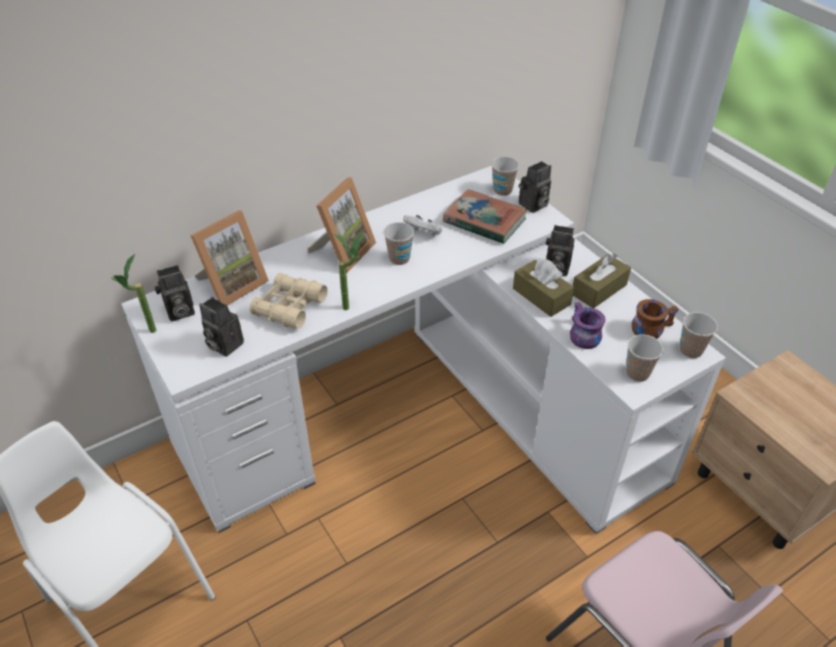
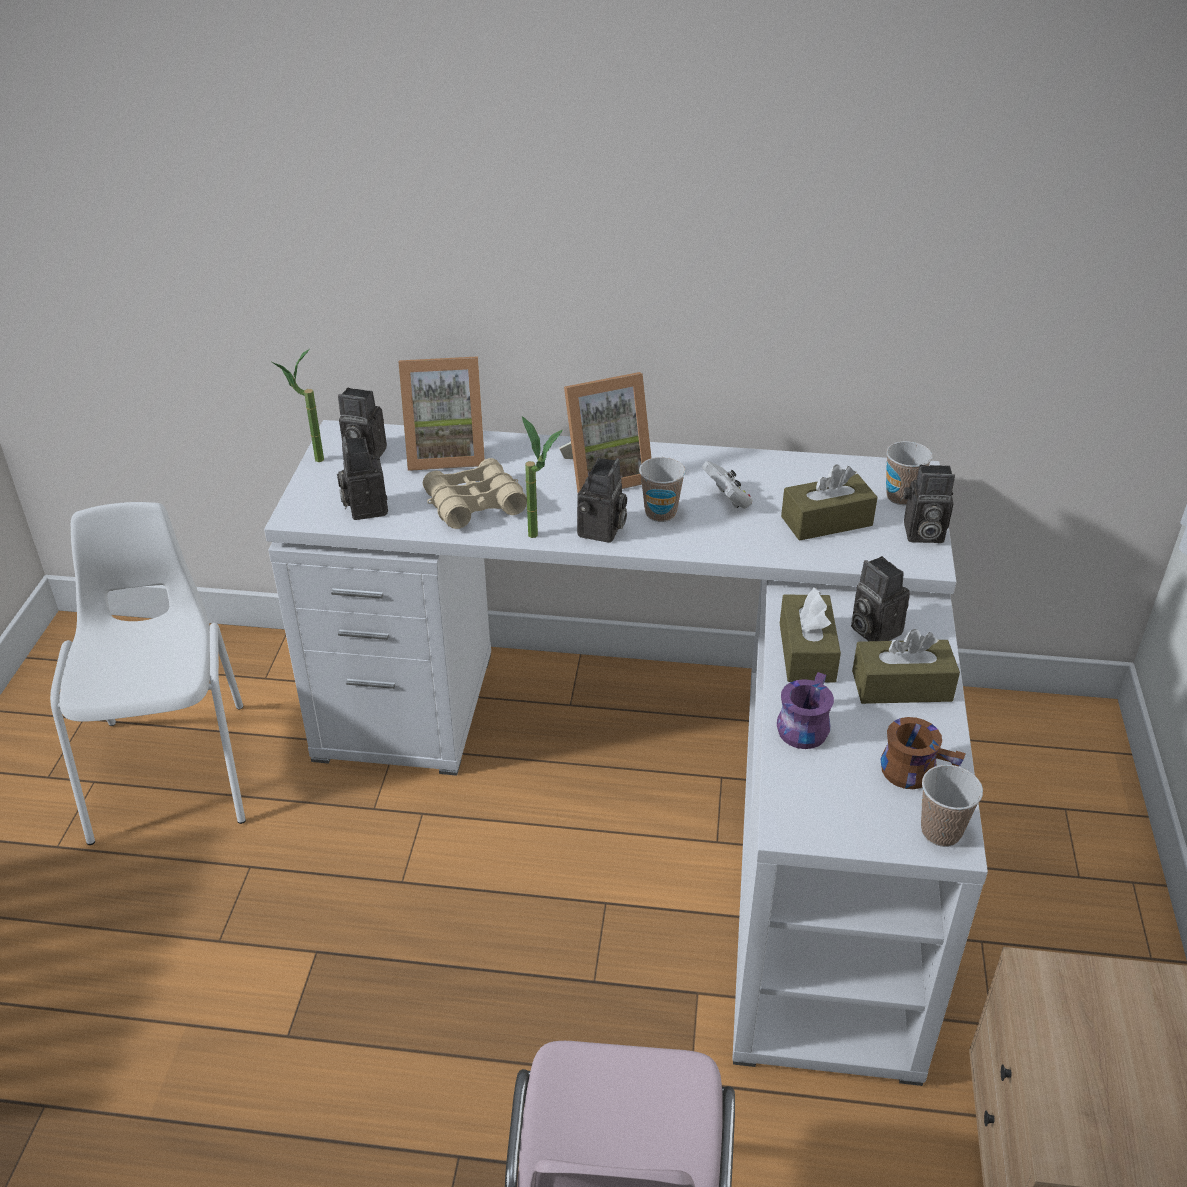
camera: 40 degrees right, 5 degrees down
(381, 285) = (602, 532): none -> camera
(484, 221) = (826, 521): book -> brown tissue box
(637, 373) = (821, 812): cup -> none

